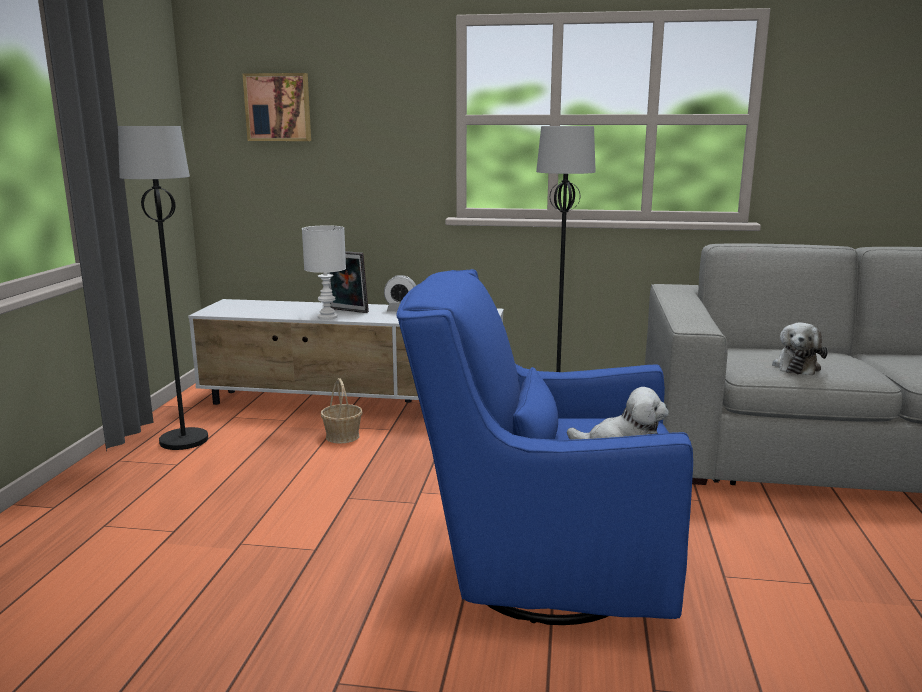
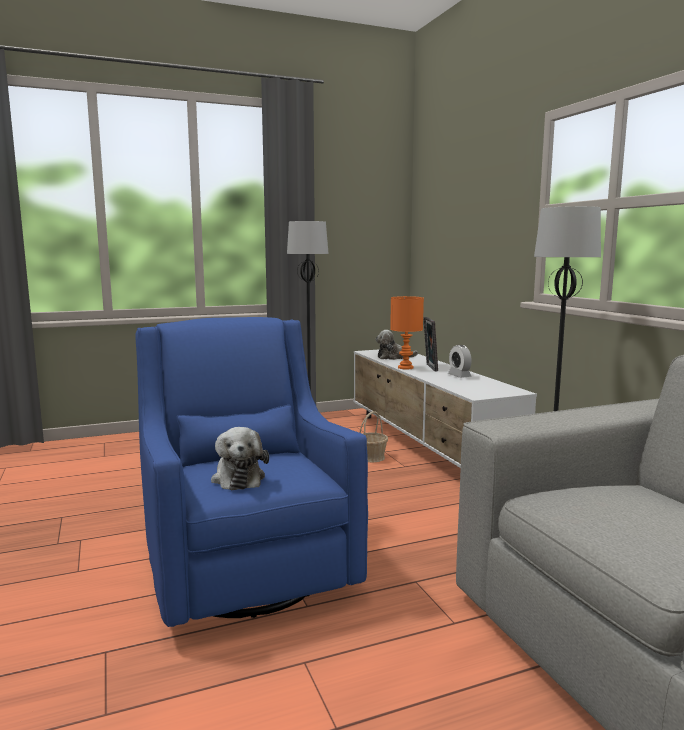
camera: 60 degrees right, 5 degrees down
(278, 107) = (448, 208): picture -> none
(328, 317) = (405, 368): white table lamp -> orange table lamp
(796, 367) = (607, 522): plush toy -> plush toy (393, 357)

